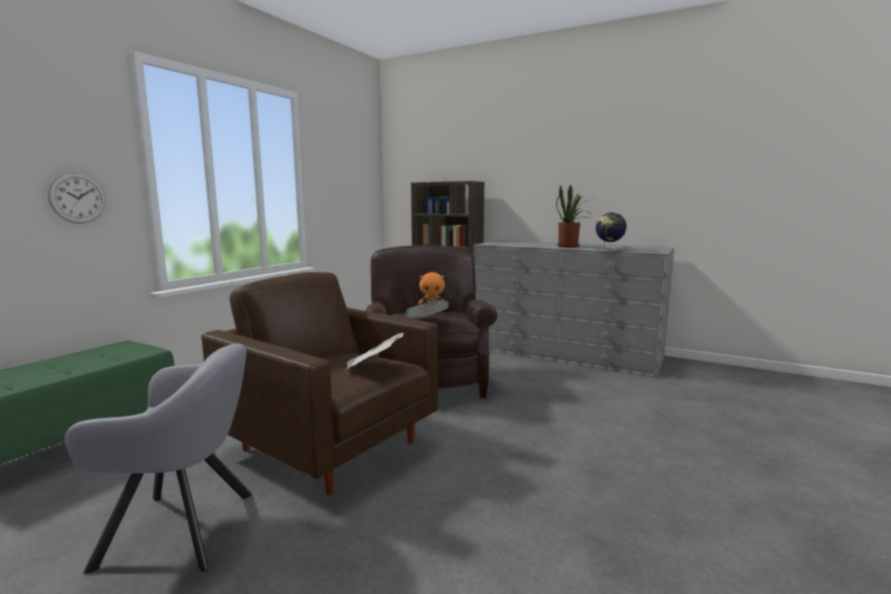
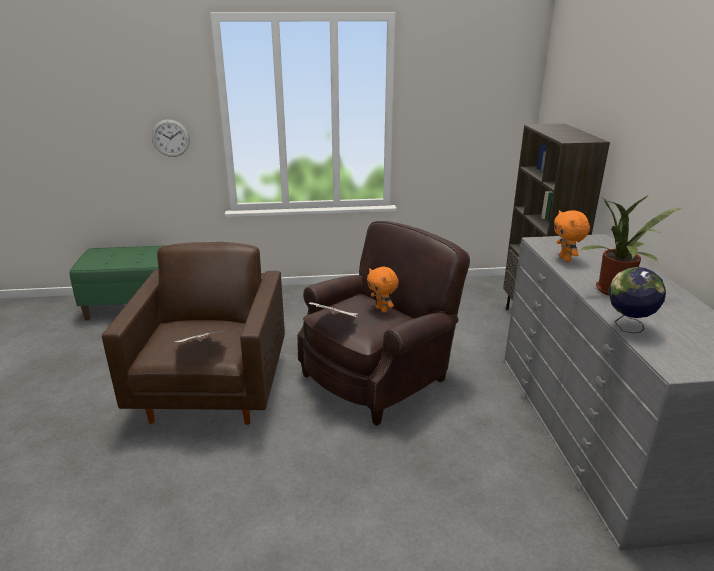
camera: 55 degrees right, 15 degrees up
(186, 529) = (88, 393): grey armchair -> none
(518, 245) = (565, 259): none -> orange plush toy

